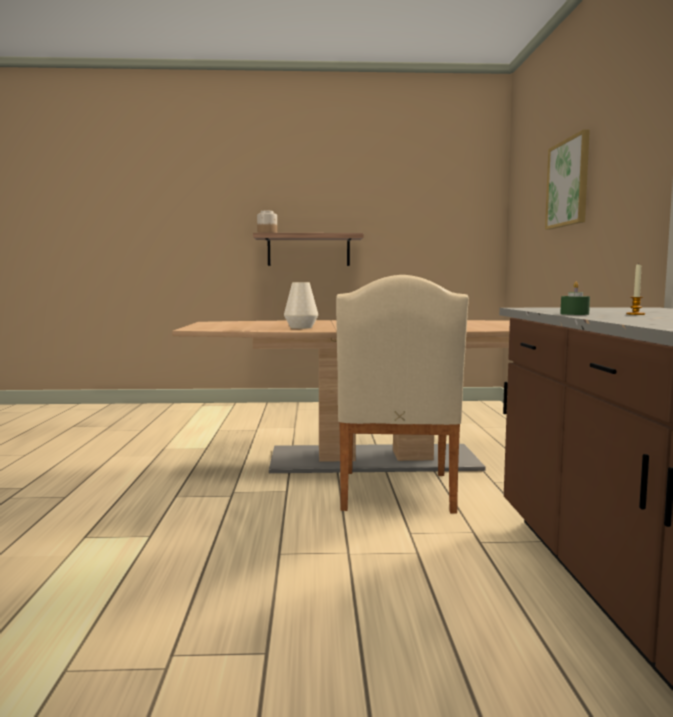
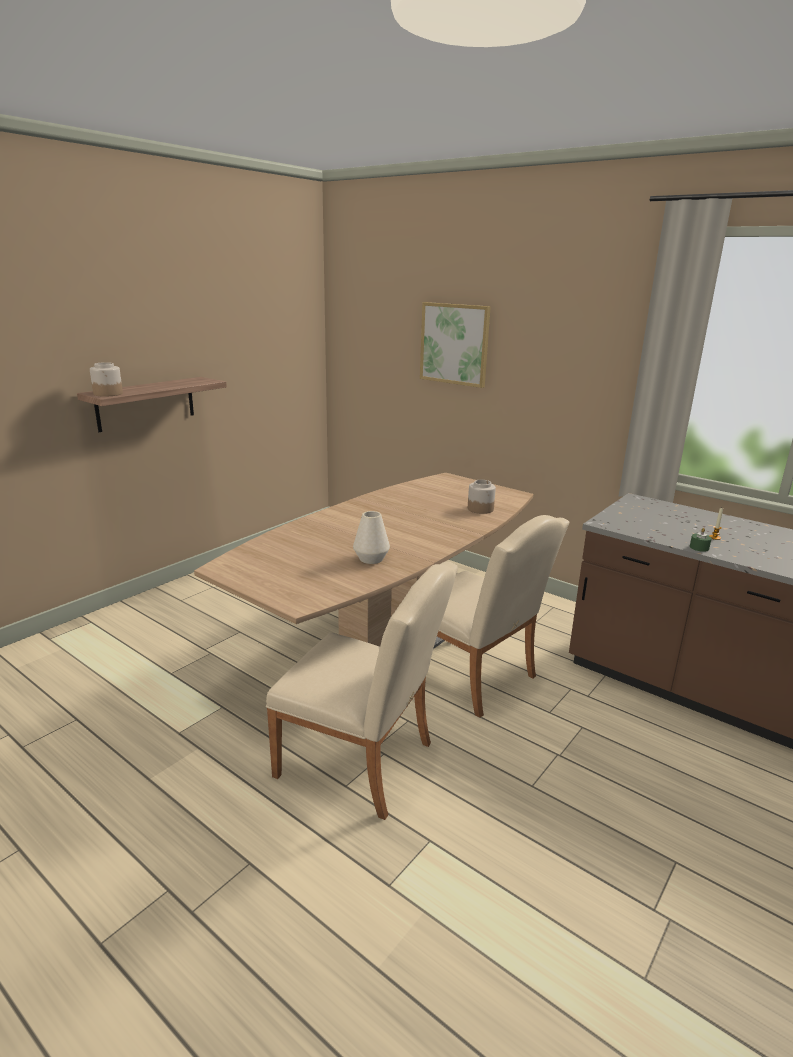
camera: 50 degrees left, 15 degrees up
(209, 494) = (364, 763): none -> beige chair
(486, 327) = (480, 509): none -> jar

